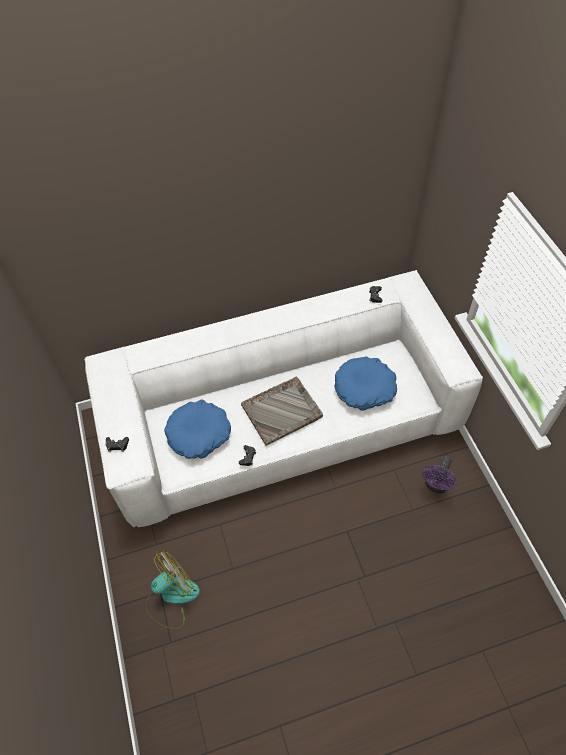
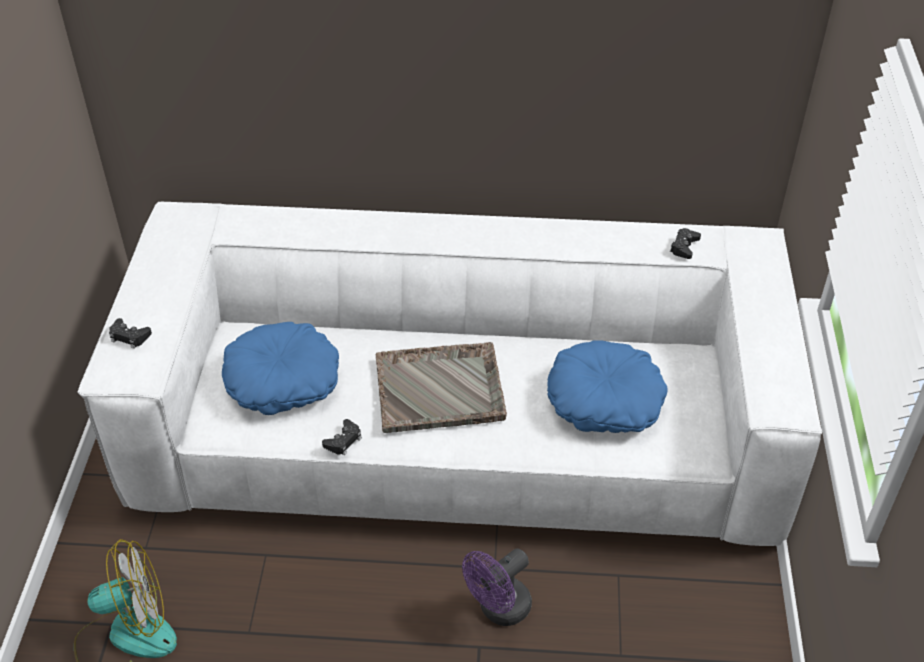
camera: 20 degrees right, 10 degrees down
(436, 485) = (685, 630): purple fan -> purple fan (499, 610)

